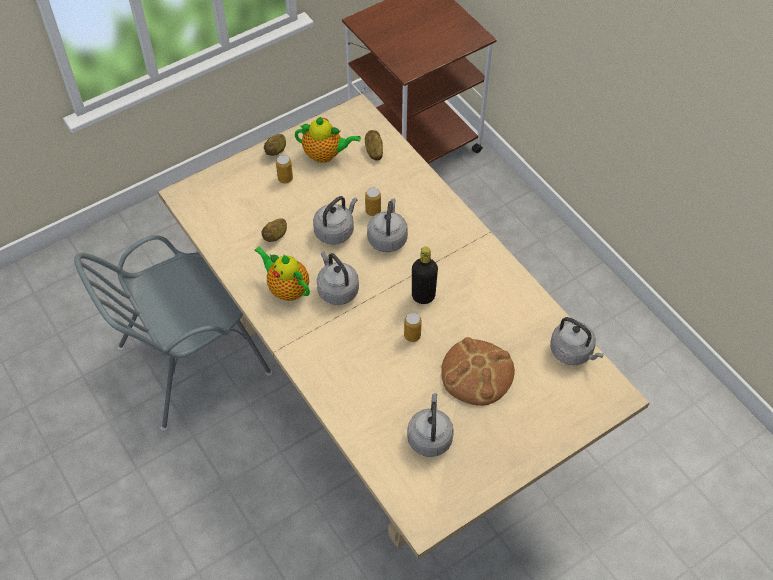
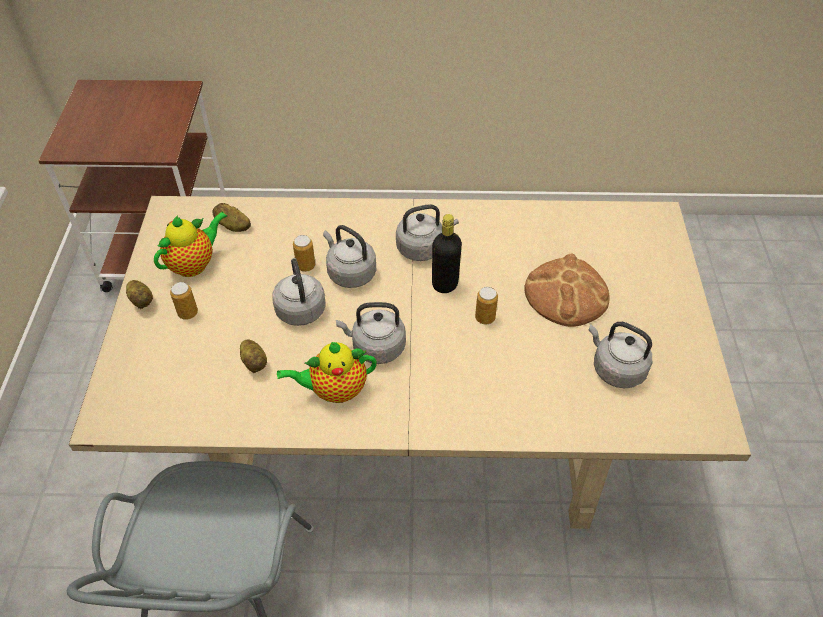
camera: 55 degrees left, 5 degrees down
(573, 352) = (592, 218): grey kettle -> grey kettle (423, 248)

